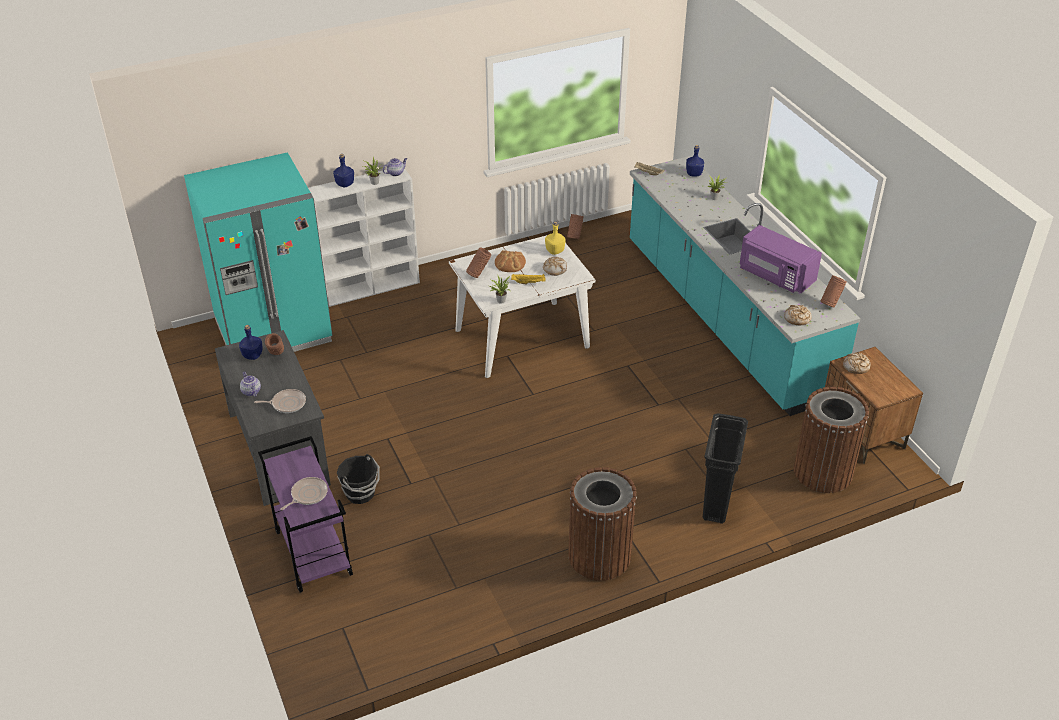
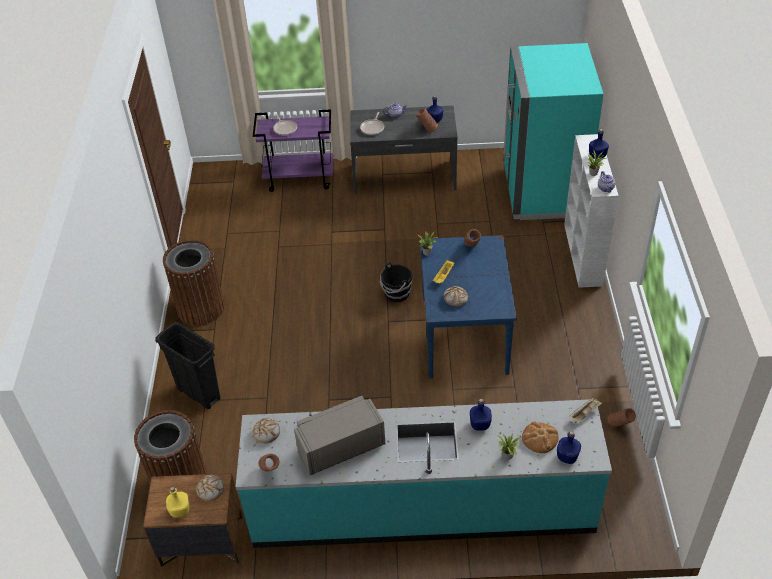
camera: 115 degrees right, 5 degrees up
(361, 493) = (337, 207): black bucket -> black bucket (396, 294)
(510, 263) = (479, 272): bread -> bread (540, 438)
(521, 339) = (464, 334): white dining table -> blue dining table
(554, 251) = (484, 307): yellow bottle -> yellow bottle (180, 510)
(696, 215) = (480, 424): none -> blue bottle
(775, 275) = (340, 446): purple microwave -> grey microwave

